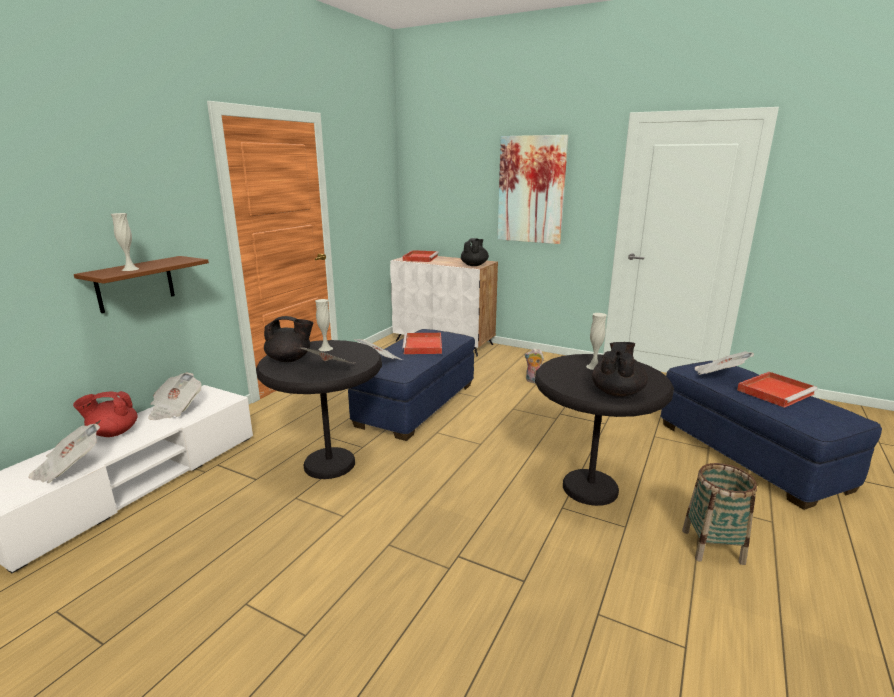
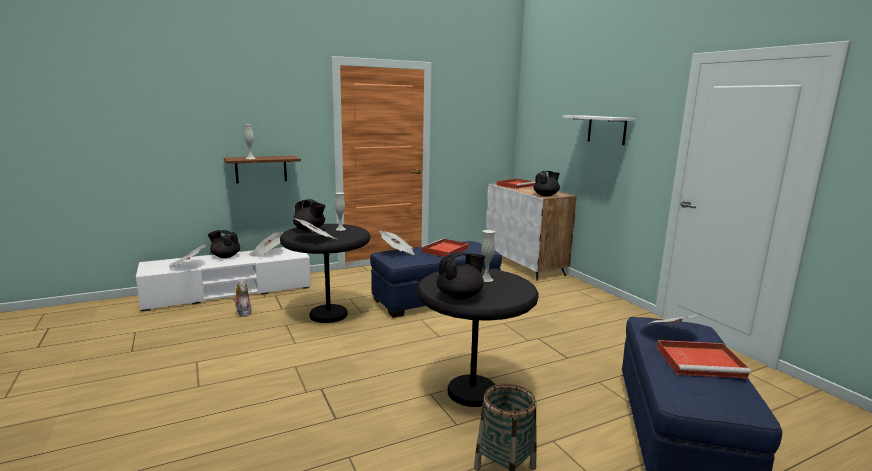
camera: 35 degrees right, 5 degrees down
(113, 433) = (225, 256): red teapot -> black teapot
(531, 190) = (606, 130): picture -> white shelf
(533, 381) = (555, 310): plush toy -> plush toy (243, 313)

